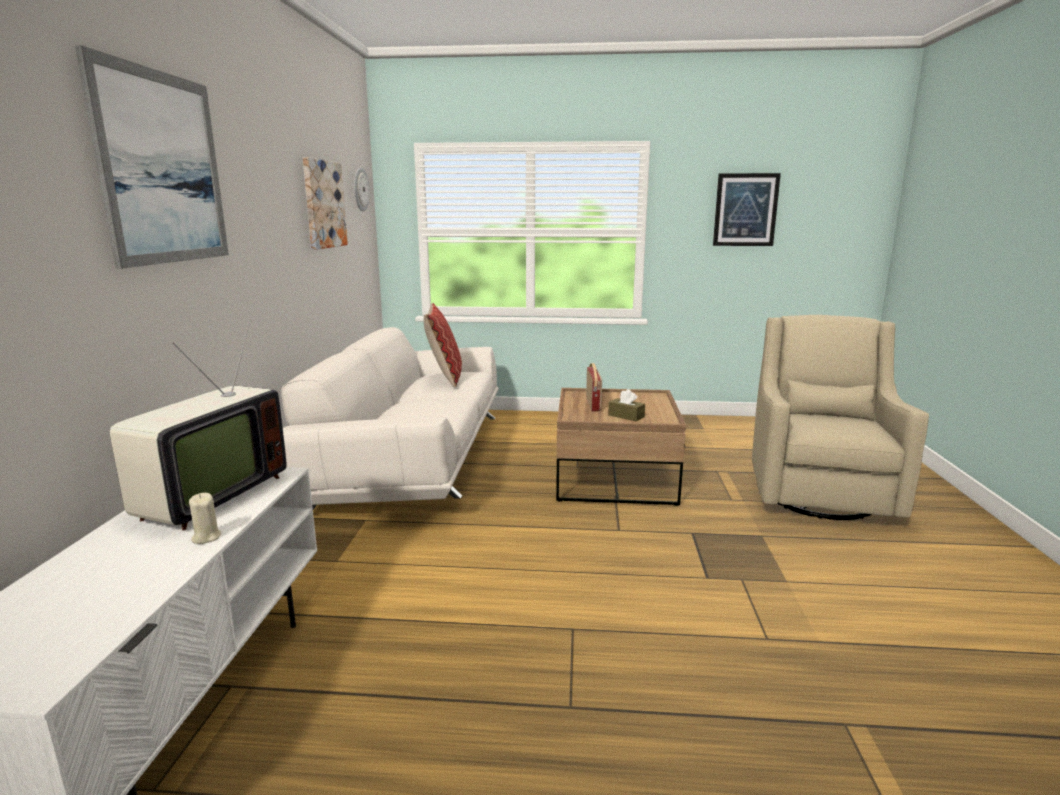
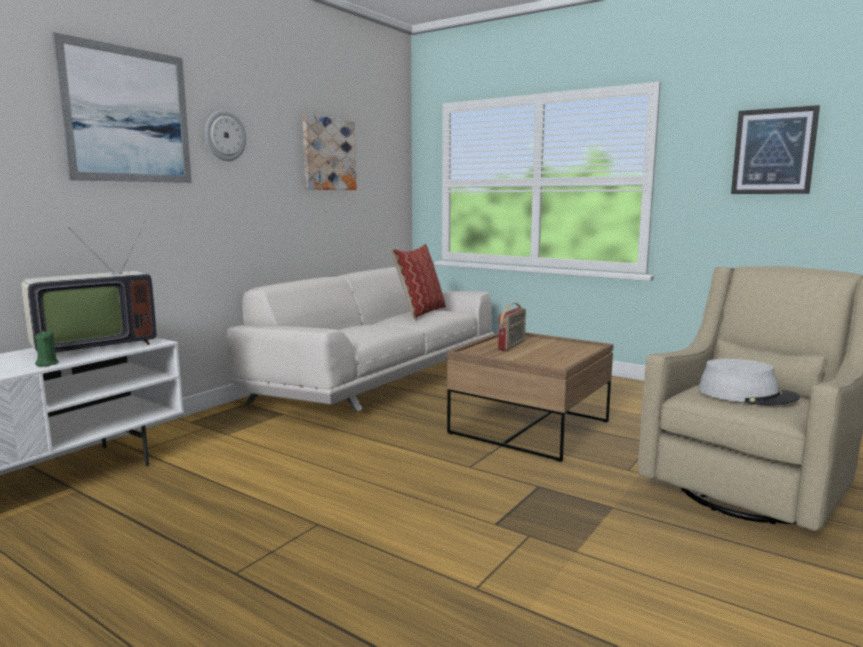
camera: 30 degrees right, 5 degrees down
(206, 537) = (47, 364): beige candle -> green candle
(360, 189) = (387, 145): wall clock -> wall clock (225, 136)
(626, 416) = (524, 357): brown tissue box -> none
(838, 424) = (746, 395): none -> grey hat

